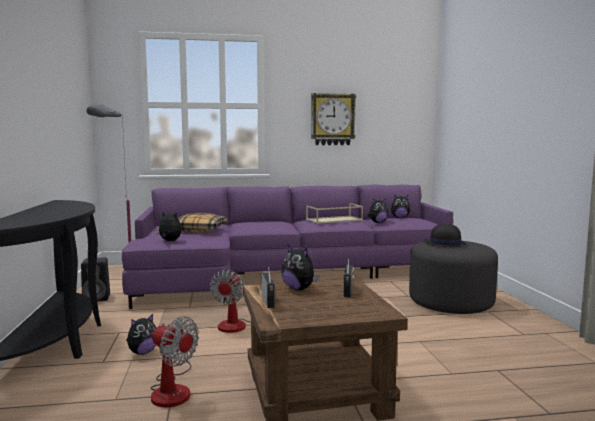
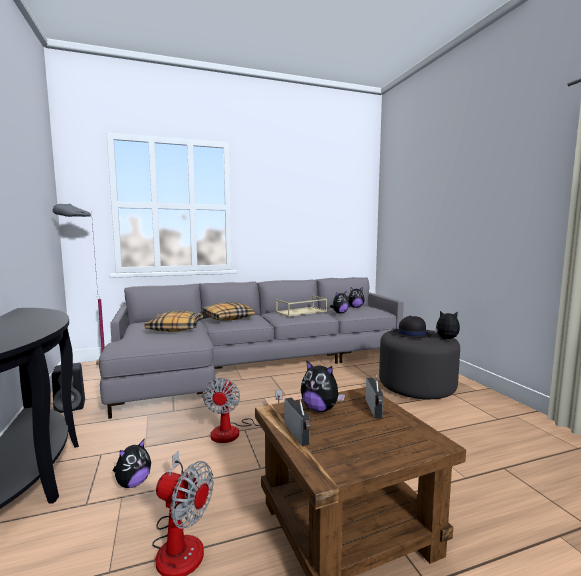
camera: 10 degrees left, 0 degrees up
(169, 241) = (150, 344): plush toy -> plush toy (447, 339)
(253, 223) = (227, 318): none -> pillow
(281, 275) = (254, 364): purple sofa -> grey sofa
(332, 119) = (292, 220): wall clock -> none

